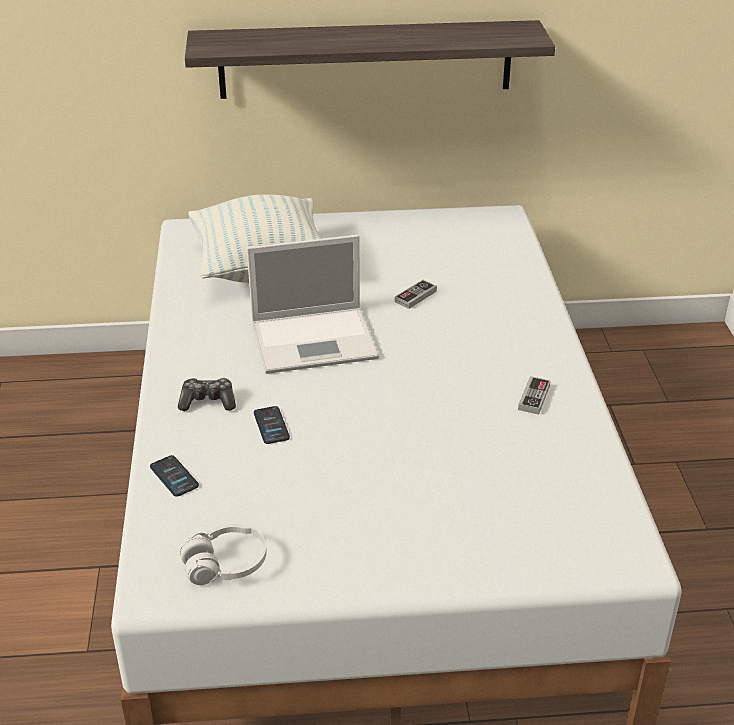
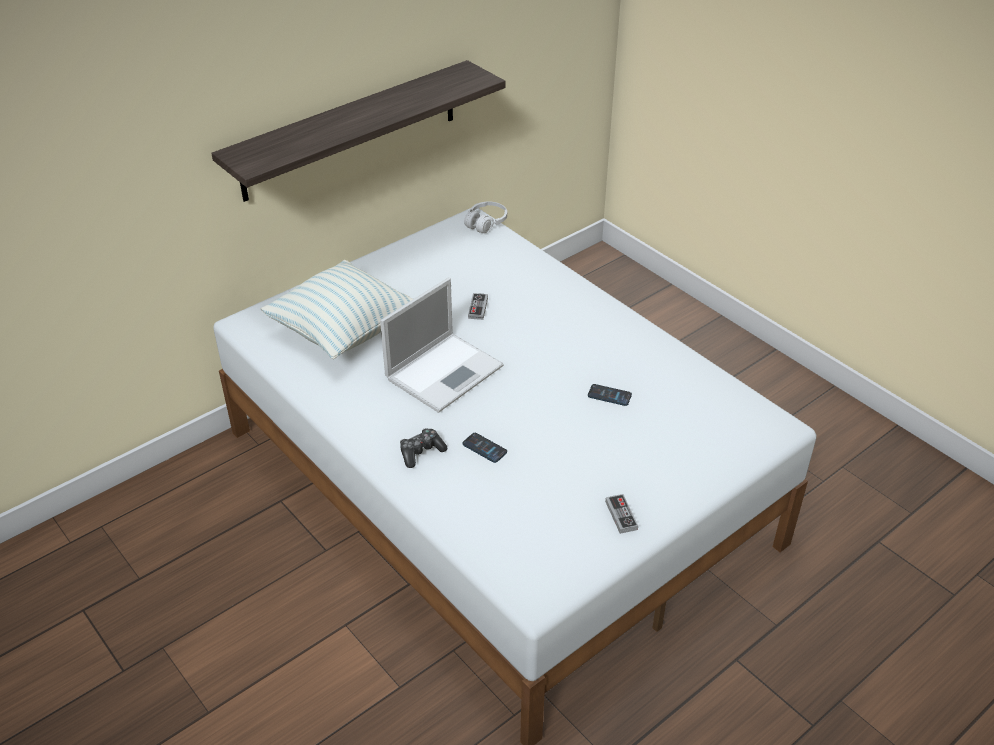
camera: 35 degrees left, 5 degrees up
(174, 476) = (460, 517): phone -> phone (609, 395)
(225, 565) = (560, 556): white headphones -> white headphones (486, 223)
(534, 397) = (627, 349): game controller -> game controller (621, 515)

